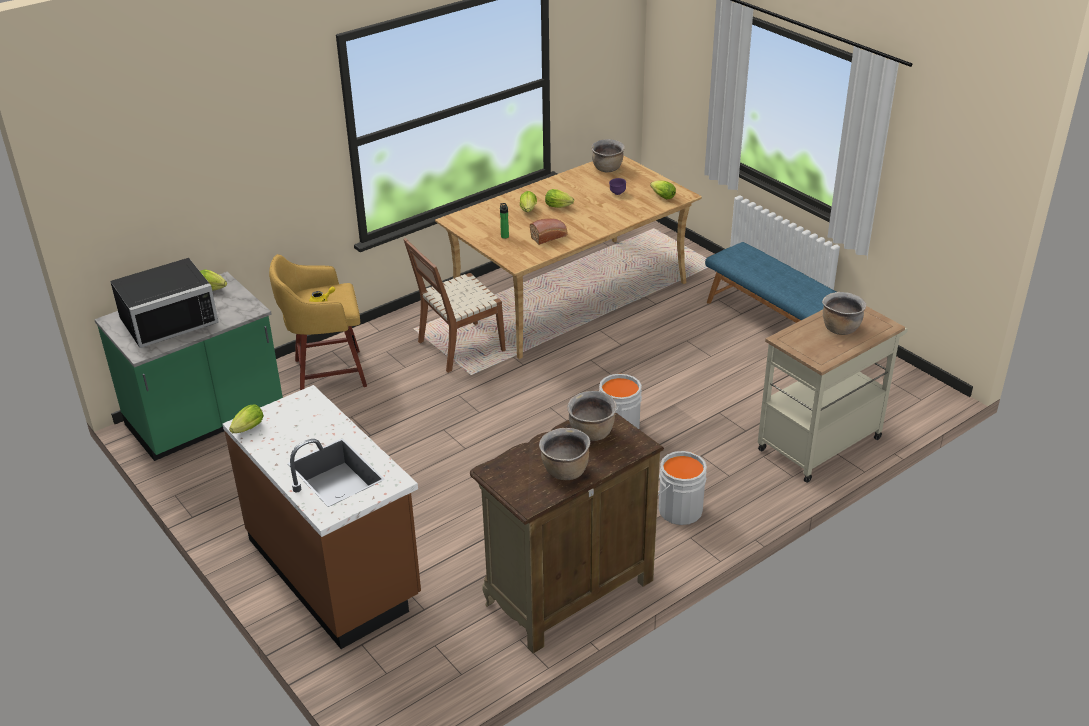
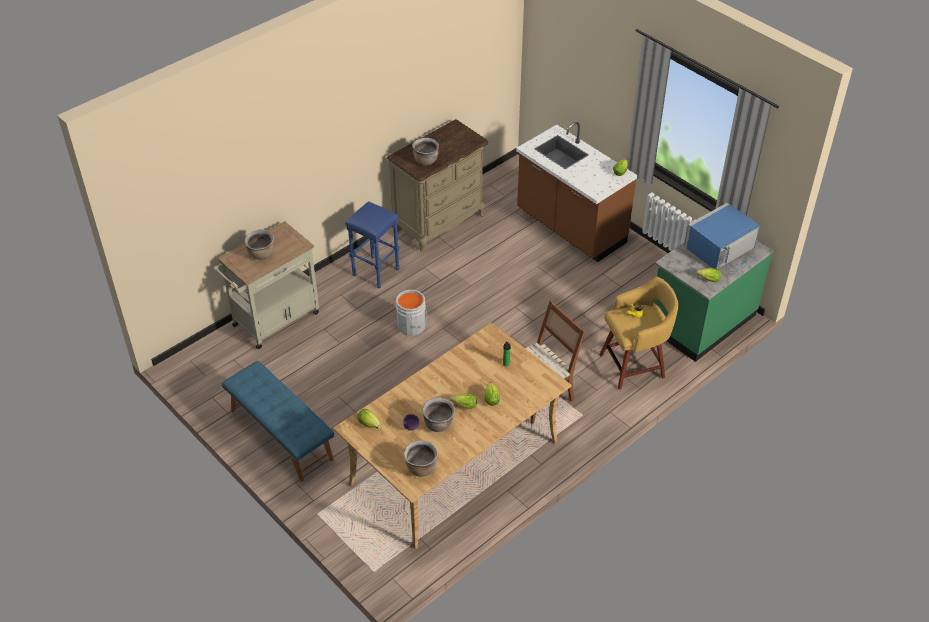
camera: 175 degrees right, 10 degrees up
(167, 319) = (722, 251): black microwave -> blue microwave
(549, 237) = (468, 364): bread -> none
(565, 472) = (439, 140): brown cooking pot -> brown cooking pot (438, 424)
(678, 509) = (375, 271): grey bucket -> blue stool

